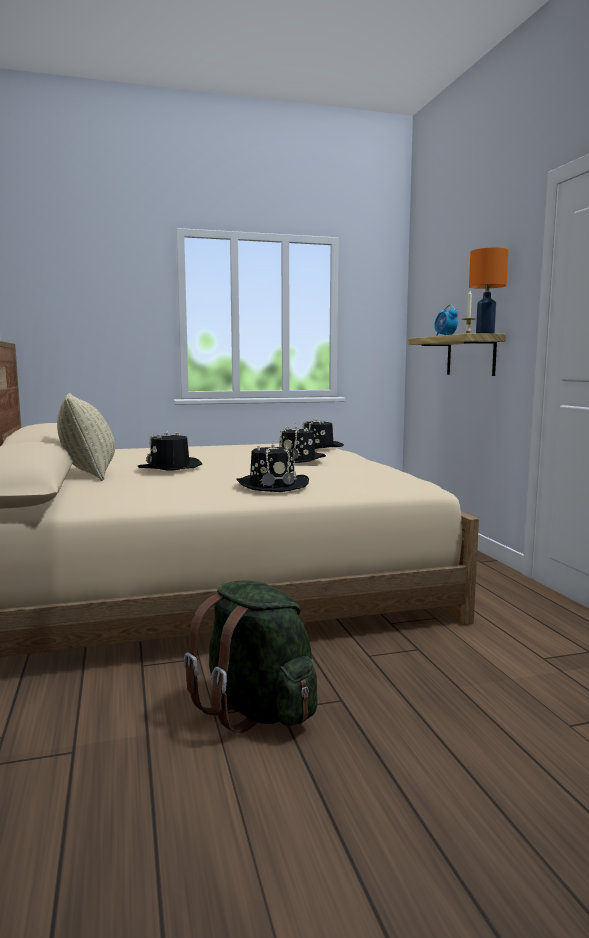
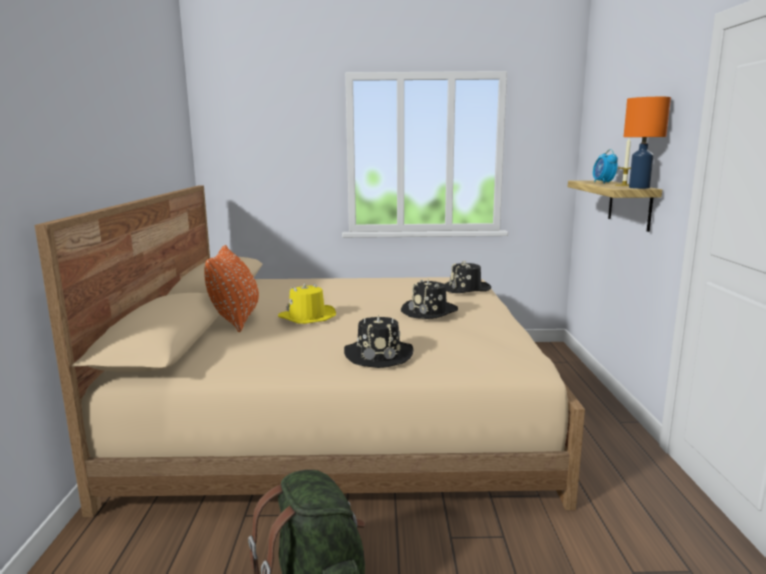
camera: 15 degrees right, 5 degrees up
(88, 474) = (236, 320): beige pillow -> orange pillow
(170, 467) = (307, 317): black hat -> yellow hat

